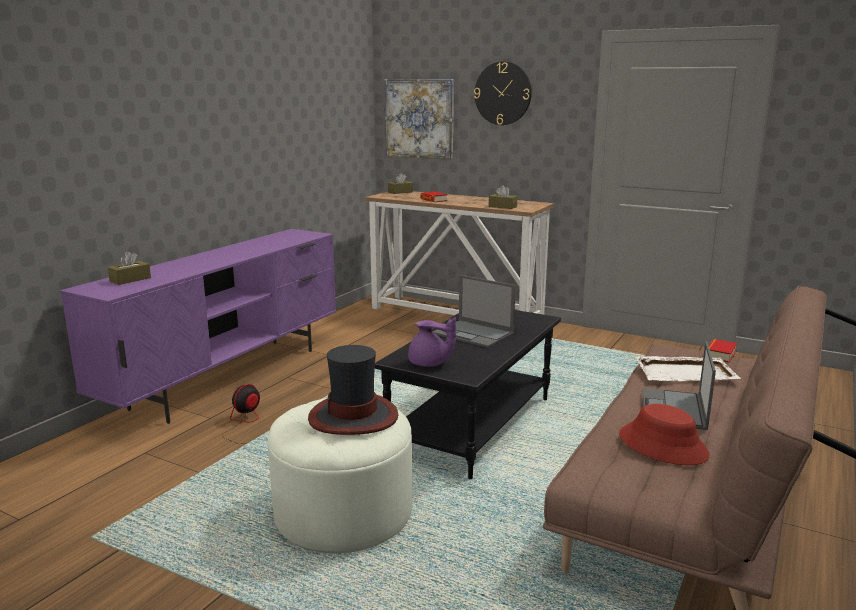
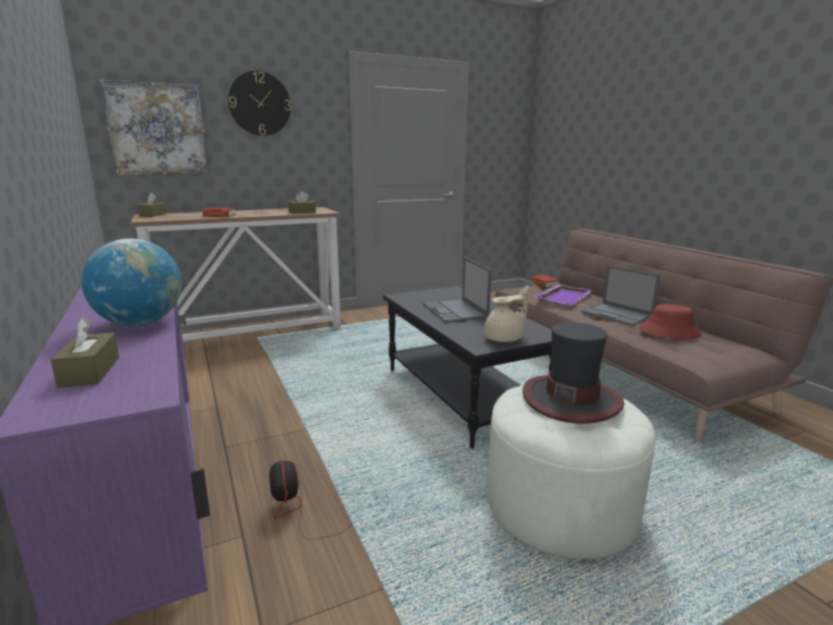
camera: 55 degrees left, 0 degrees up
(202, 265) = (140, 323): none -> globe
(429, 364) = (505, 339): purple teapot -> beige teapot
(474, 334) = (455, 311): laptop -> laptop turned 90 degrees clockwise
(686, 372) = (563, 297): white tray -> purple tray

